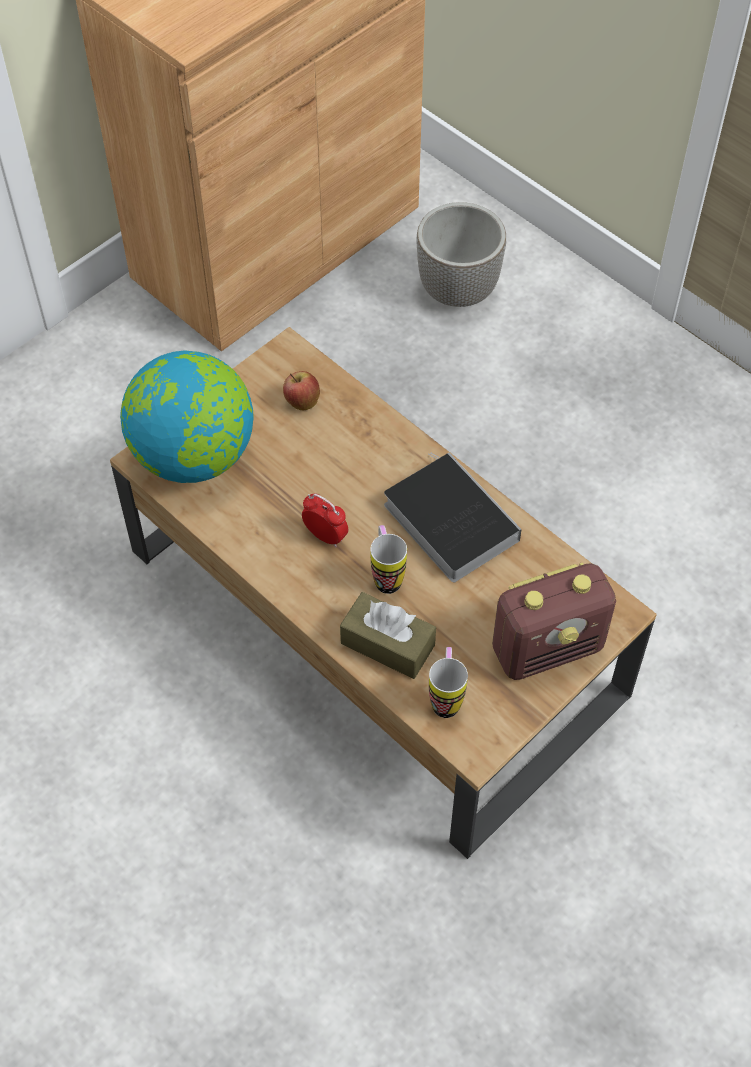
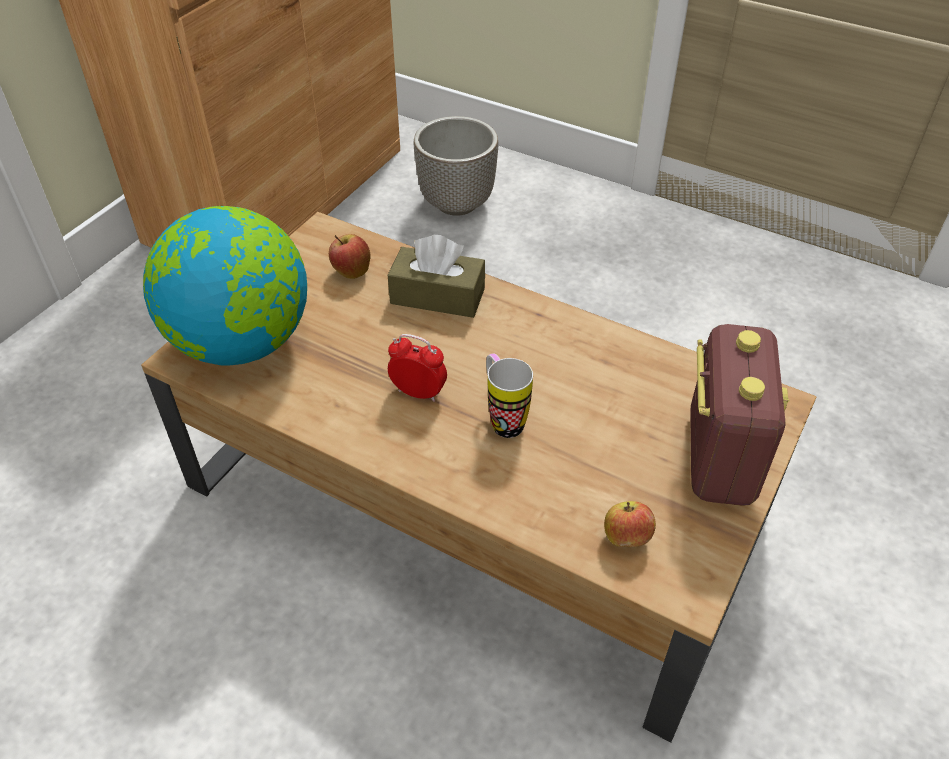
camera: 15 degrees left, 10 degrees down
(387, 644) = (532, 492): brown tissue box -> brown tissue box (437, 296)
(446, 697) = (626, 537): mug -> apple
(447, 520) = (549, 350): book -> none
(548, 648) = (719, 456): radio -> radio turned 45 degrees counterclockwise

